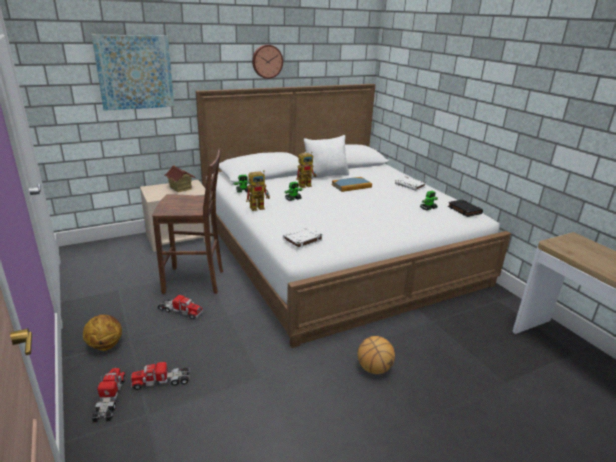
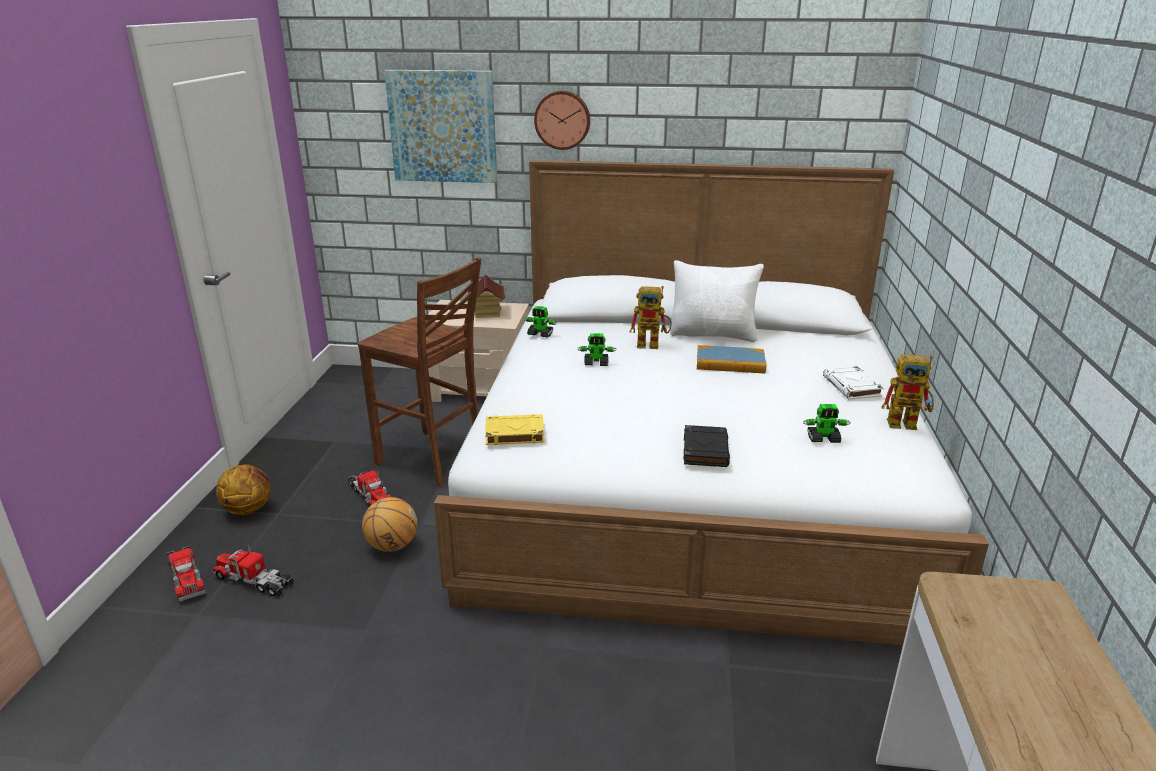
camera: 35 degrees right, 0 degrees up
(110, 399) = (186, 577): toy truck -> toy truck turned 120 degrees clockwise
(260, 207) = (528, 365): toy robot -> toy robot (908, 423)
(267, 61) = (661, 116): wall clock -> wall clock (562, 120)
(302, 240) = (514, 434): white book -> yellow book
(374, 369) = (530, 695): basketball -> basketball (392, 546)
(464, 210) = (900, 462): black book -> black book (705, 450)

